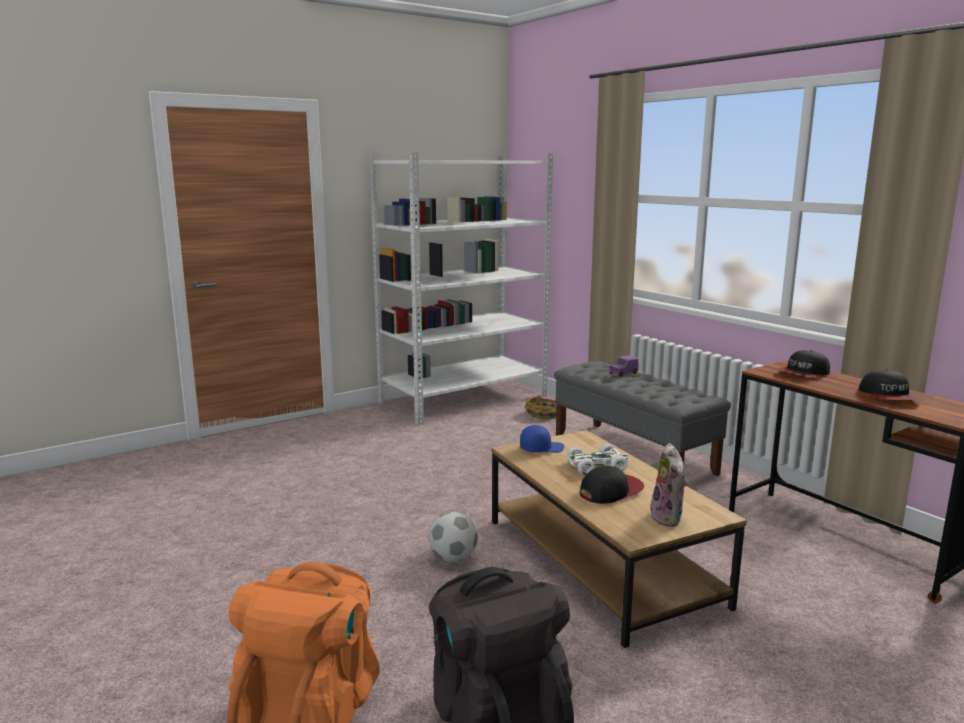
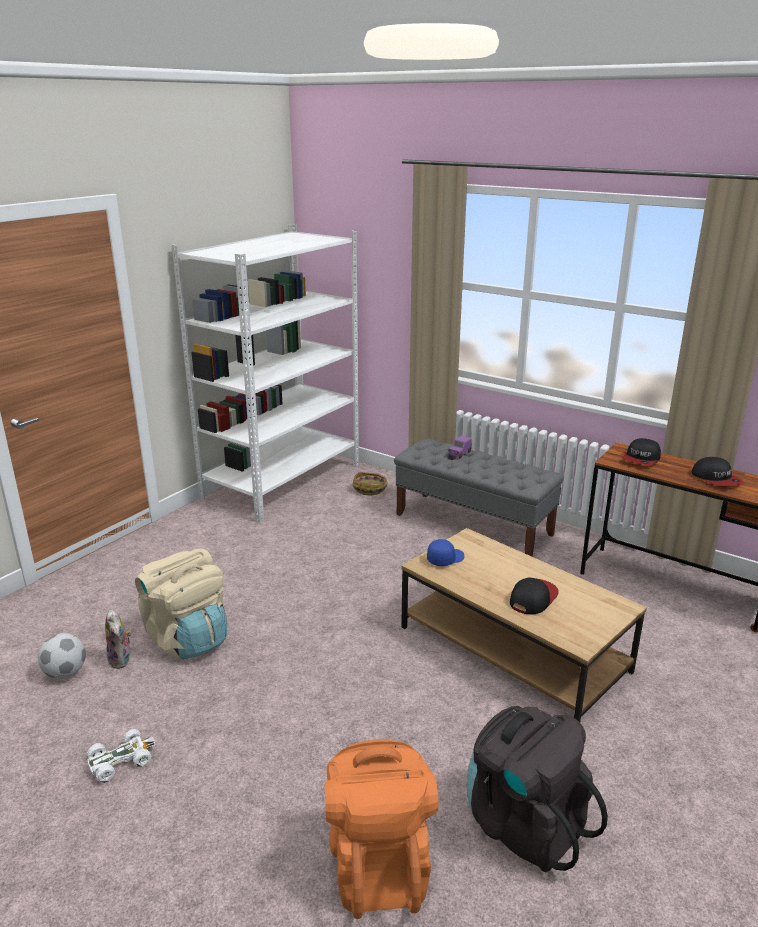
camera: 20 degrees left, 10 degrees up
(284, 496) = (188, 638): none -> beige backpack
(453, 559) = (393, 675): football -> football (65, 673)
(597, 466) = (503, 571): white toy car -> white toy car (121, 760)
(669, 518) = (593, 619): plush toy -> plush toy (121, 660)

